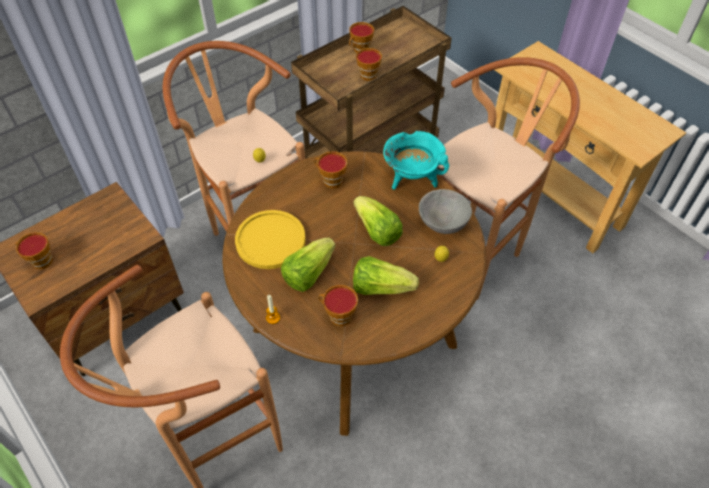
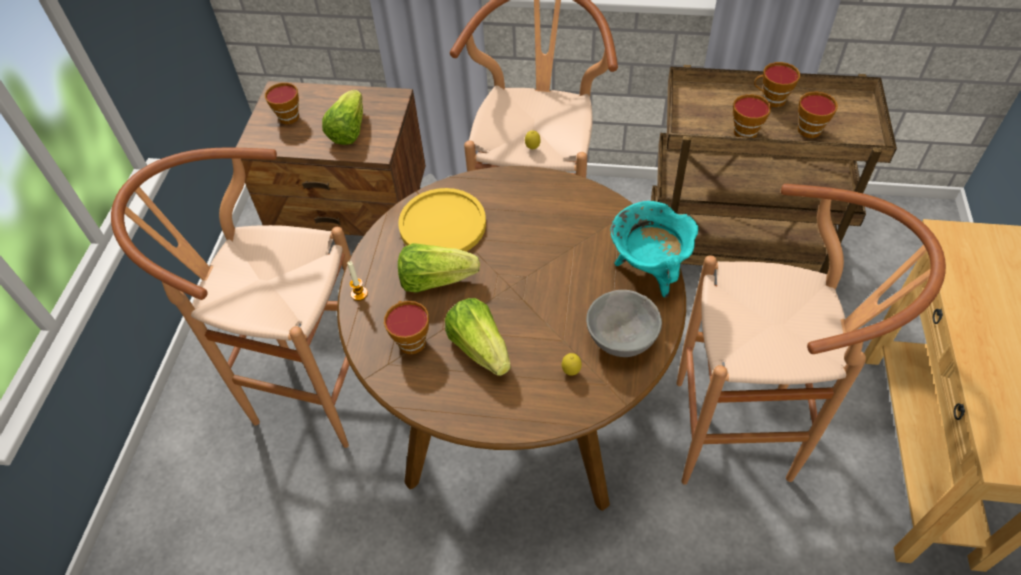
camera: 50 degrees right, 0 degrees up
(330, 180) = (565, 210): cup -> cup (807, 128)
(377, 231) = (545, 292): lettuce -> lettuce (348, 130)

